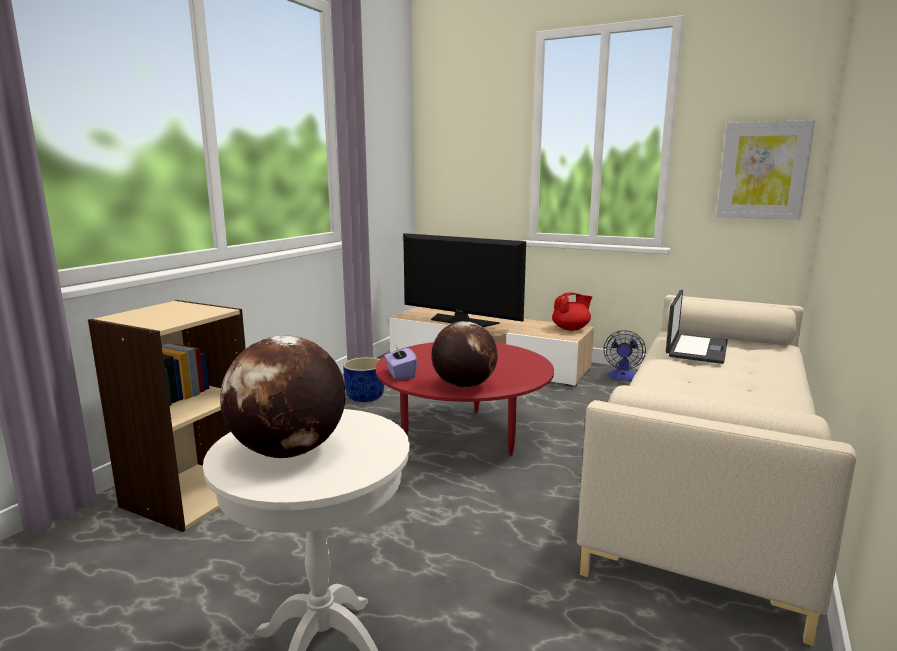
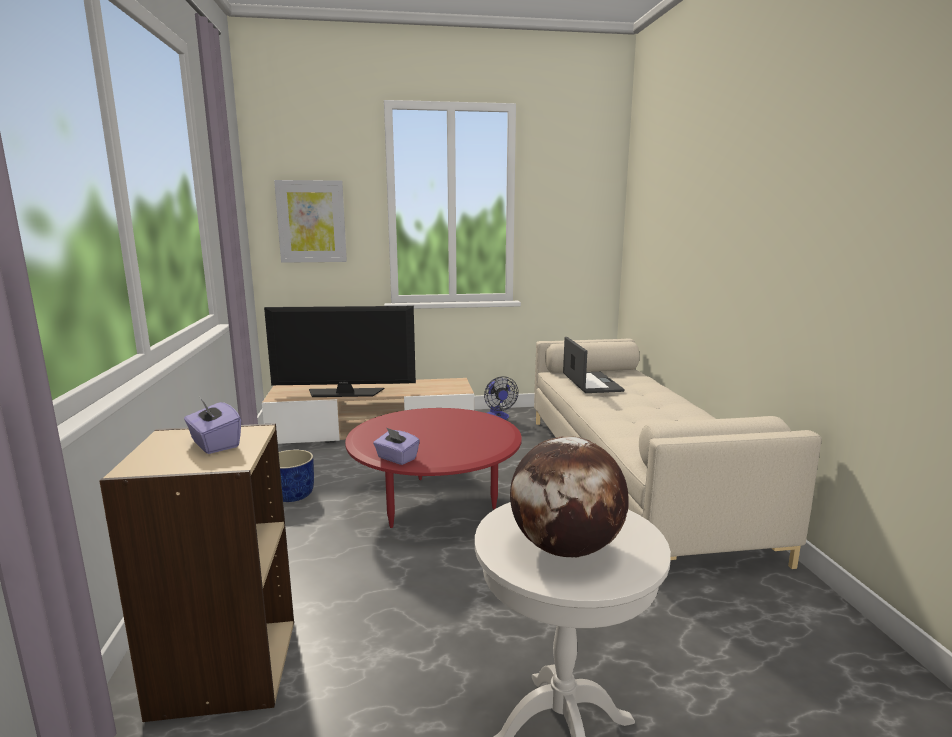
camera: 35 degrees left, 0 degrees up
(180, 313) = (214, 444): none -> purple tissue box
(463, 386) = (468, 454): globe -> none
(571, 329) = (452, 383): red teapot -> none
(763, 170) = (583, 234): picture -> picture (311, 221)

